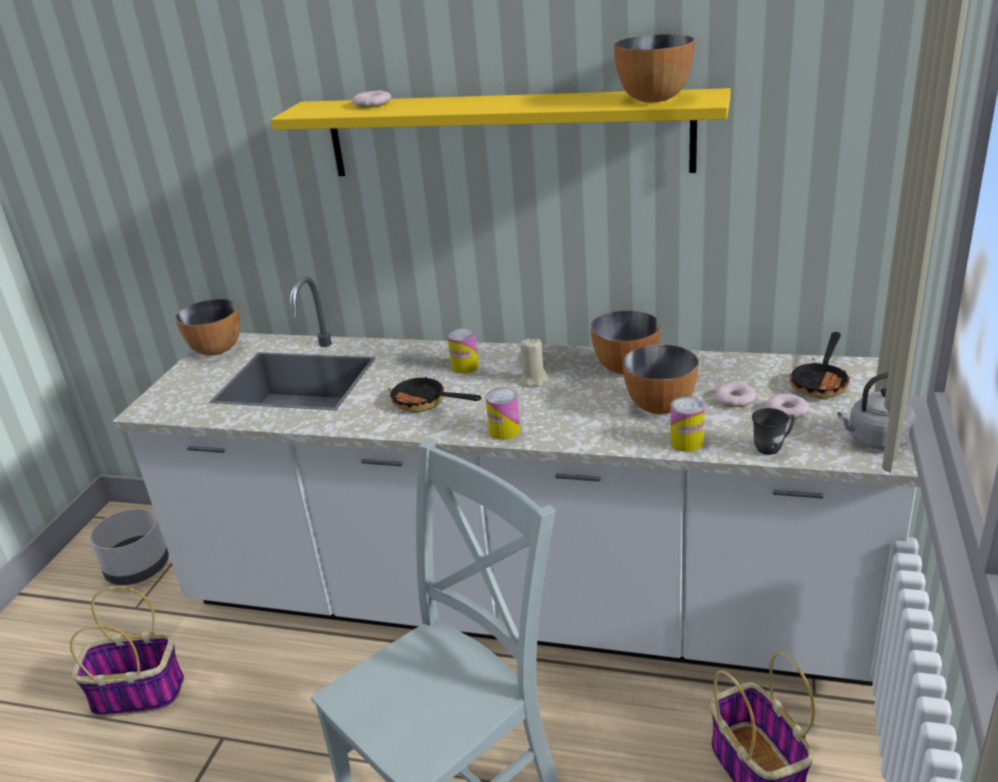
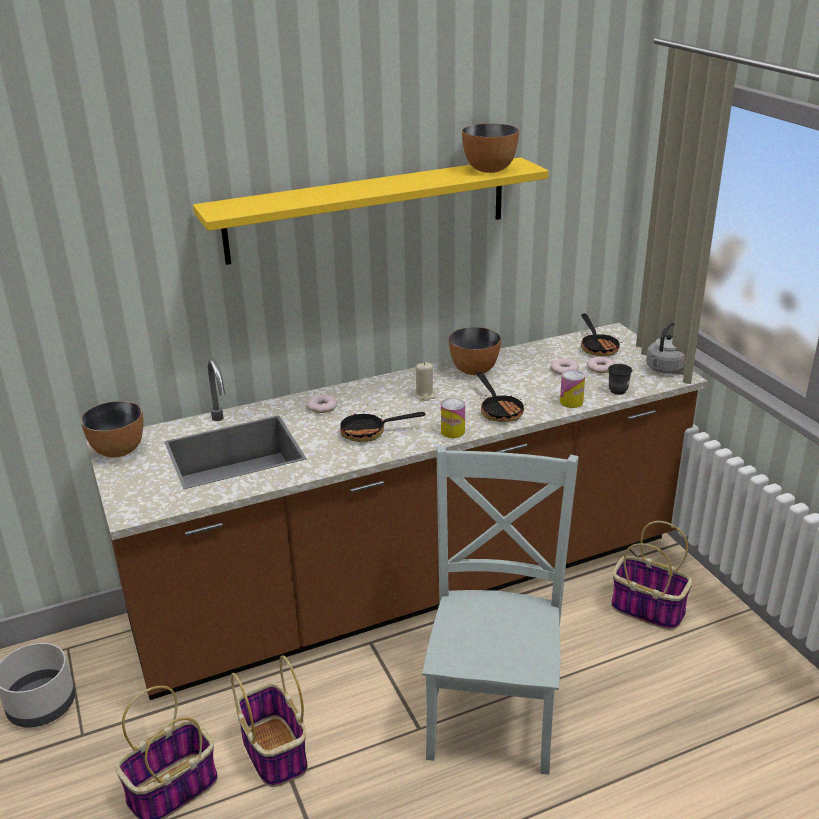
camera: 40 degrees left, 0 degrees up
(235, 706) = (273, 751): none -> basket
(372, 104) = (274, 198): donut -> donut (322, 407)
(465, 366) = (361, 401): can -> none
(520, 603) = (413, 585): white counter -> brown counter
(588, 423) = (499, 410): none -> frying pan
(660, 406) = (528, 387): bowl -> none

